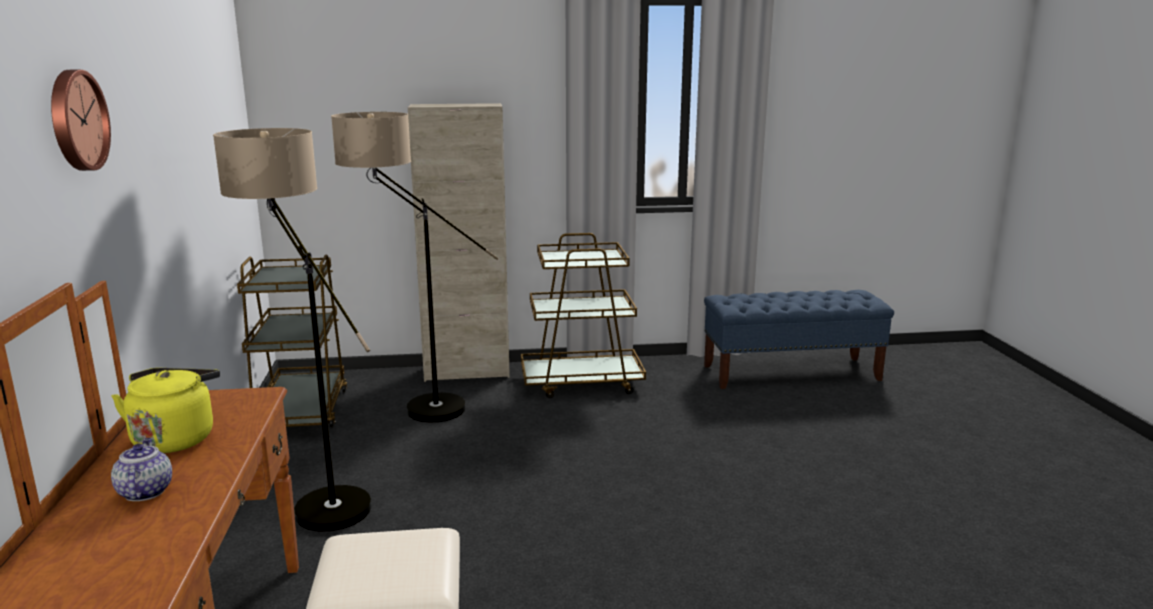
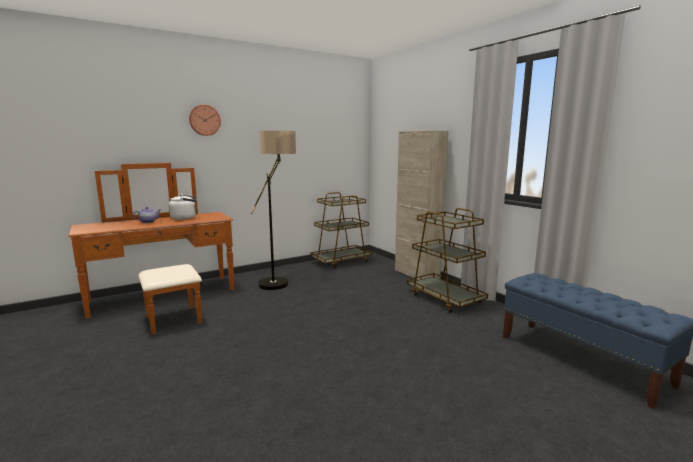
camera: 65 degrees right, 5 degrees down
(175, 438) = (185, 218): yellow kettle -> white kettle
(412, 412) = (363, 275): floor lamp -> none

